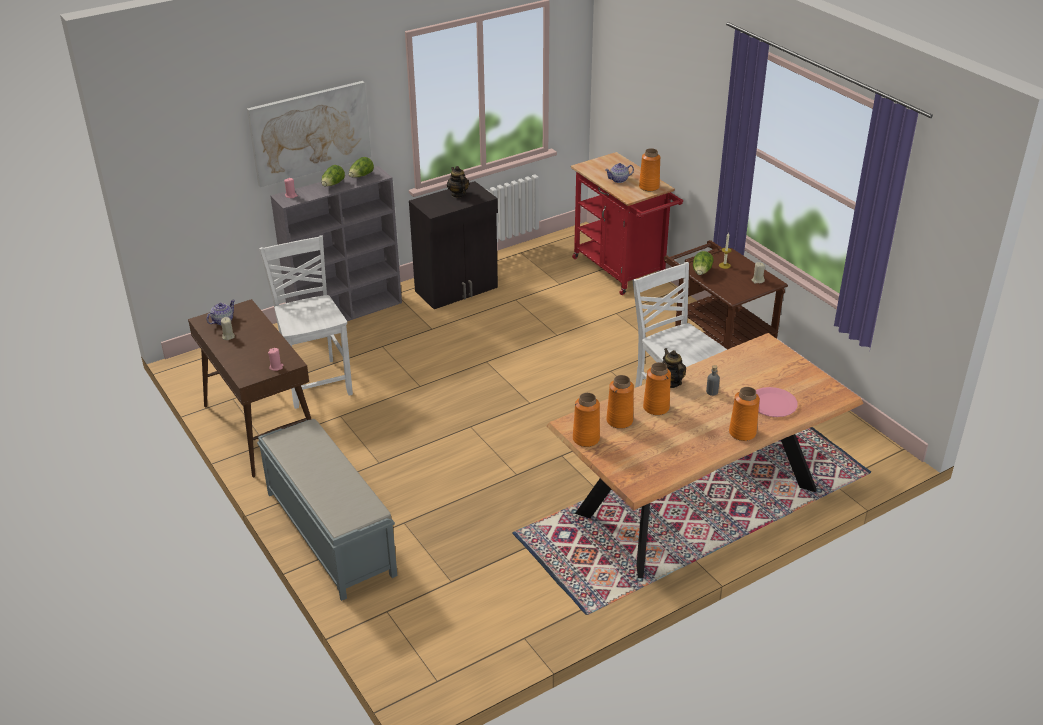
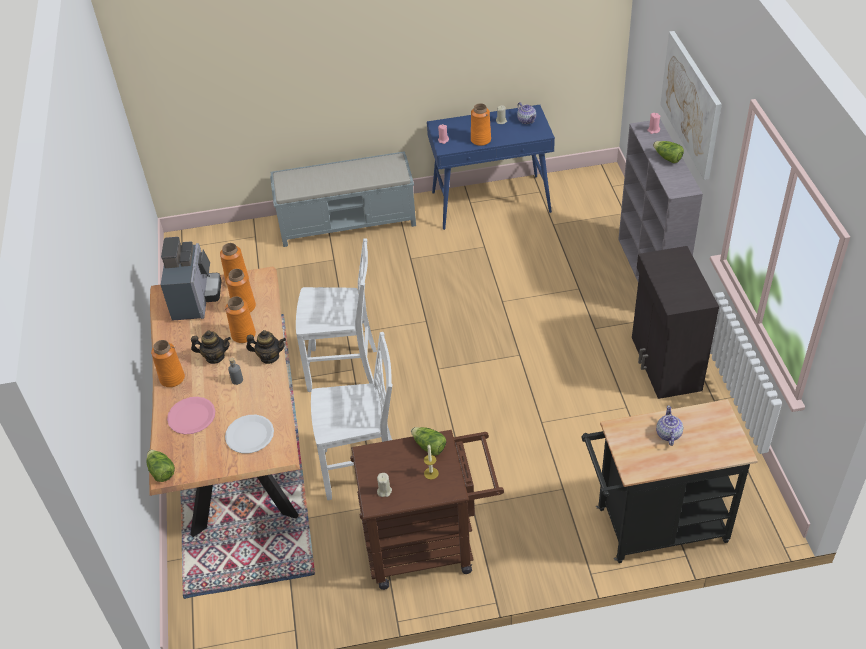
camera: 115 degrees right, 10 degrees up
(260, 428) = (491, 202): brown console table -> blue console table
(316, 382) = (540, 239): white chair -> white chair (344, 369)
(361, 176) = (680, 178): lettuce -> lettuce (161, 471)
(458, 194) = (687, 285): teapot -> teapot (215, 357)
(622, 272) = (653, 527): red cart -> black cart
(631, 459) = (195, 299): none -> coffee machine
(649, 187) = (637, 458): orange vase -> orange vase (480, 140)
(762, 364) = (249, 435): none -> white plate

